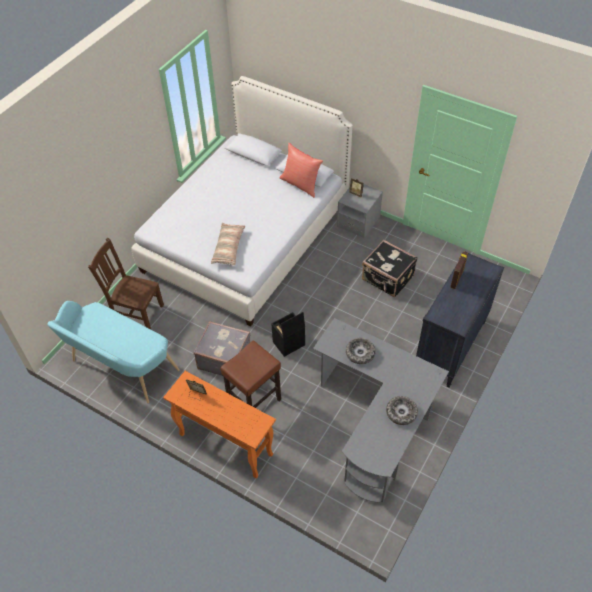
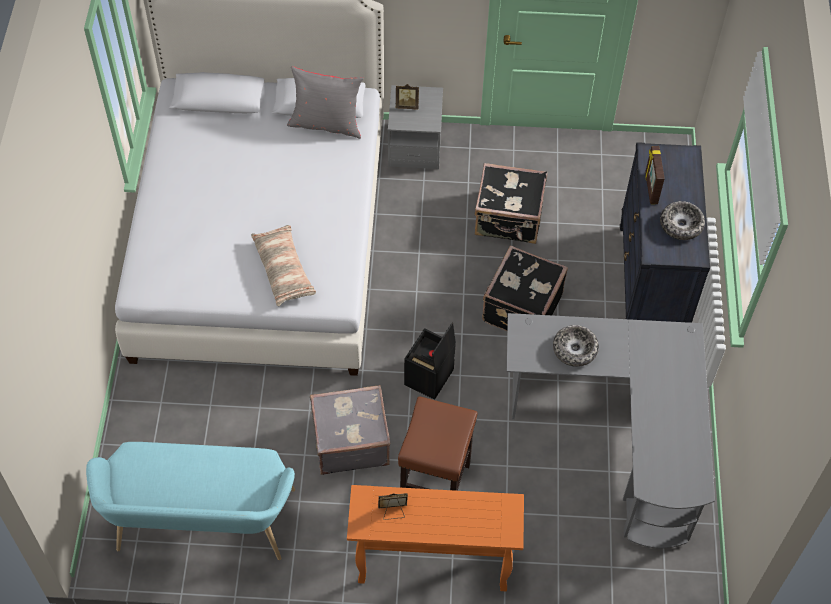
camera: 30 degrees left, 5 degrees up
(136, 312) = (166, 430): brown chair -> none
(301, 184) = (326, 124): red pillow -> grey pillow
(364, 328) = (520, 307): none -> black suitcase
(401, 413) = (677, 408): bowl -> bowl (681, 225)

